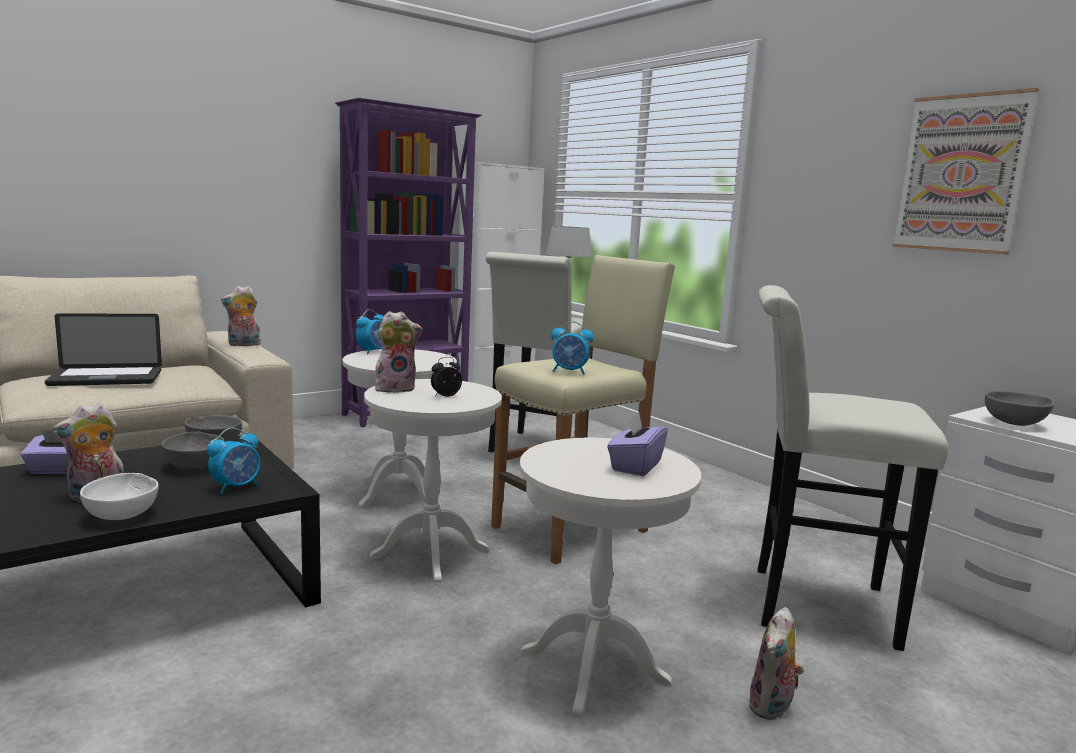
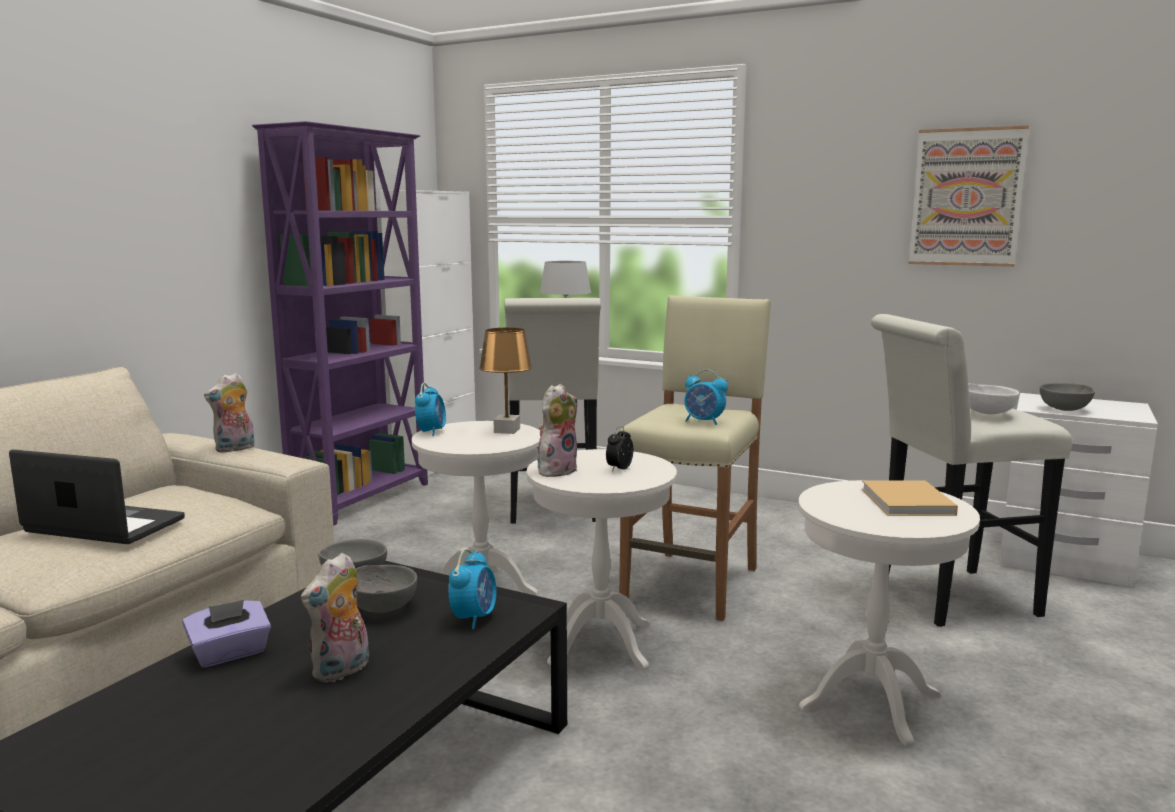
camera: 25 degrees left, 0 degrees up
(106, 378) = (105, 526): laptop -> laptop turned 120 degrees counterclockwise
(124, 515) = (418, 681): white bowl -> white bowl (986, 413)
(429, 359) = (507, 430): none -> brown table lamp
(569, 372) = (704, 422): alarm clock -> alarm clock turned 45 degrees clockwise
(635, 466) = (908, 503): purple tissue box -> beige book
(772, 707) = (1021, 689): plush toy -> none

